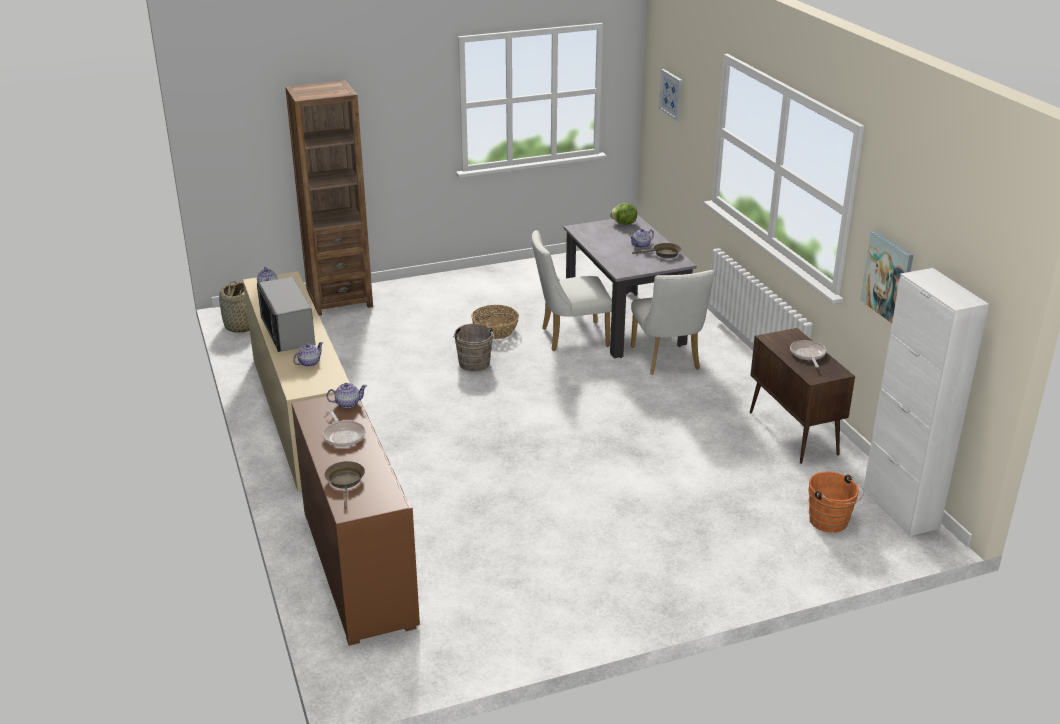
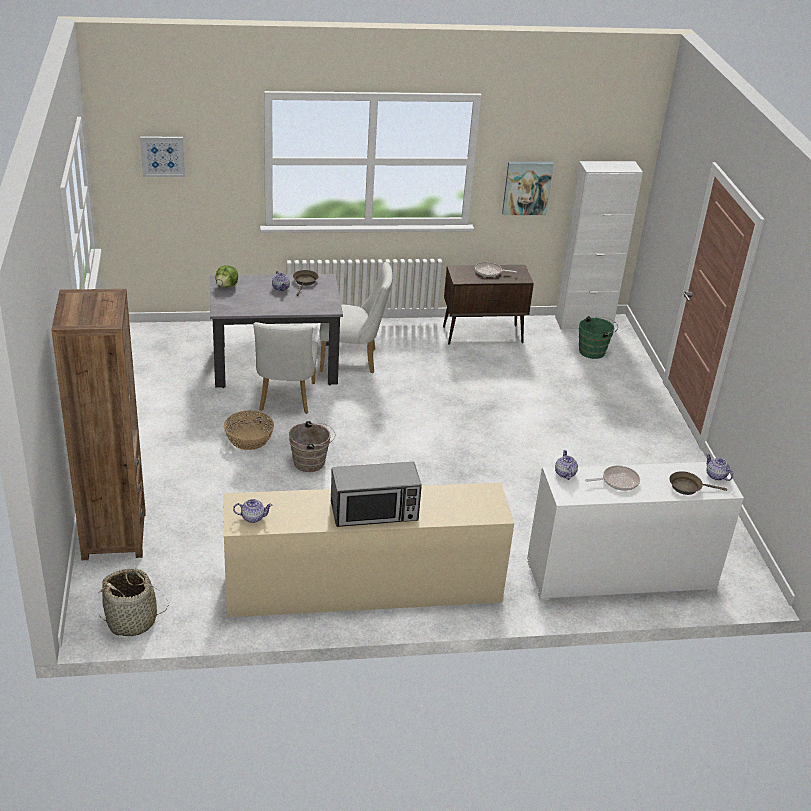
camera: 80 degrees left, 5 degrees up
(309, 363) = (445, 503): teapot -> teapot (716, 476)
(358, 567) = (620, 575): brown cabinet -> white cabinet
(830, 522) = (594, 351): orange bucket -> green bucket

